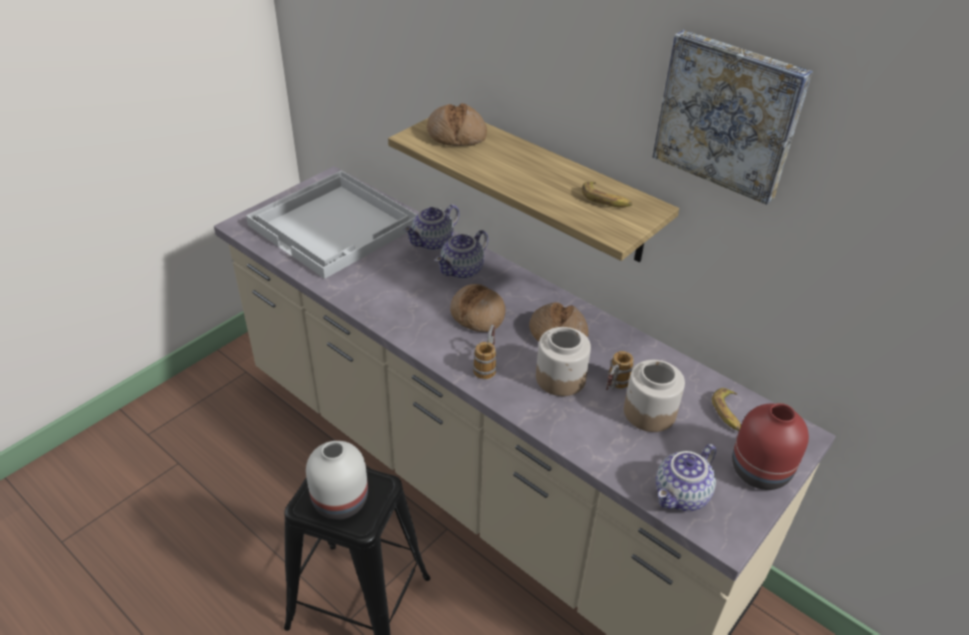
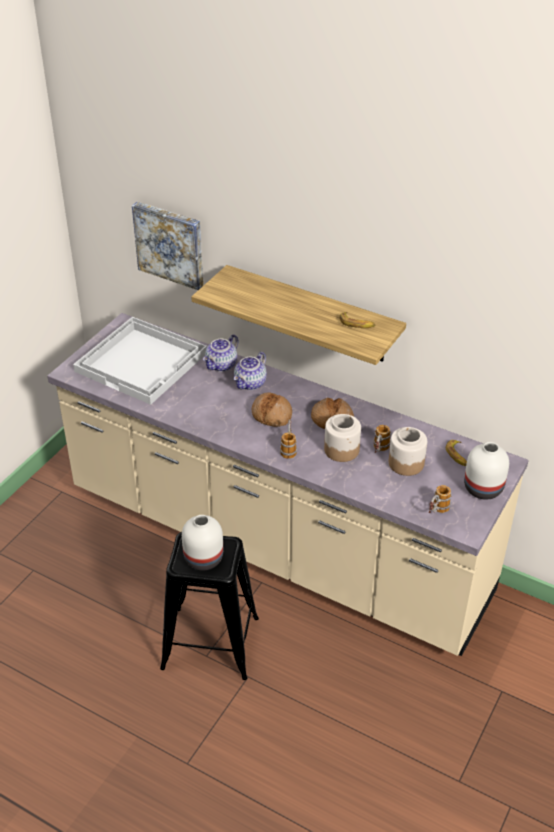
camera: 10 degrees left, 0 degrees up
(456, 135) = (239, 287): bread -> none
(682, 496) = (436, 511): teapot -> mug
(729, 115) = (431, 263): picture -> picture (170, 244)
(758, 469) = (482, 488): red vase -> white vase

